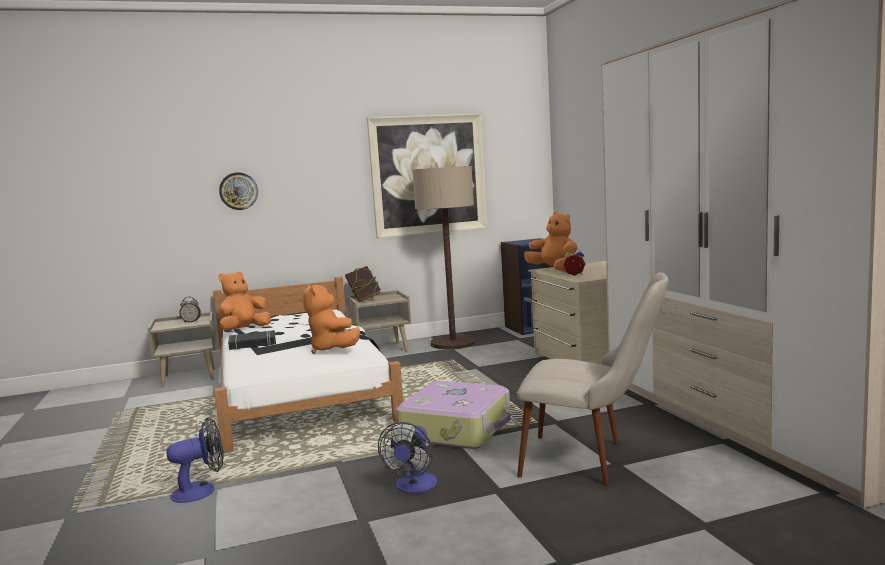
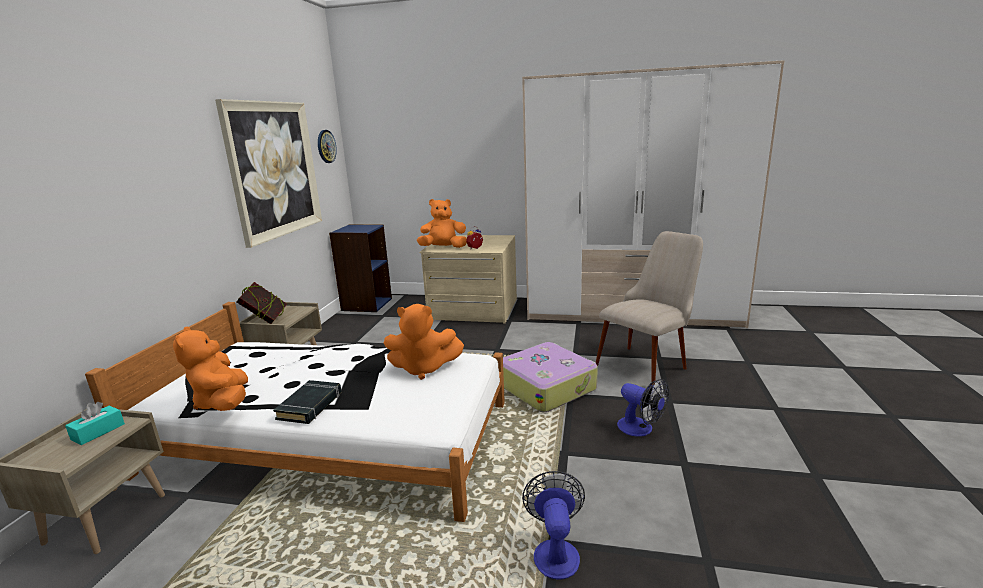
camera: 60 degrees left, 10 degrees up
(191, 322) = (98, 432): alarm clock -> turquoise tissue box
(238, 191) = (82, 208): wall clock -> wall clock (326, 146)
(453, 343) = (340, 338): floor lamp -> none

